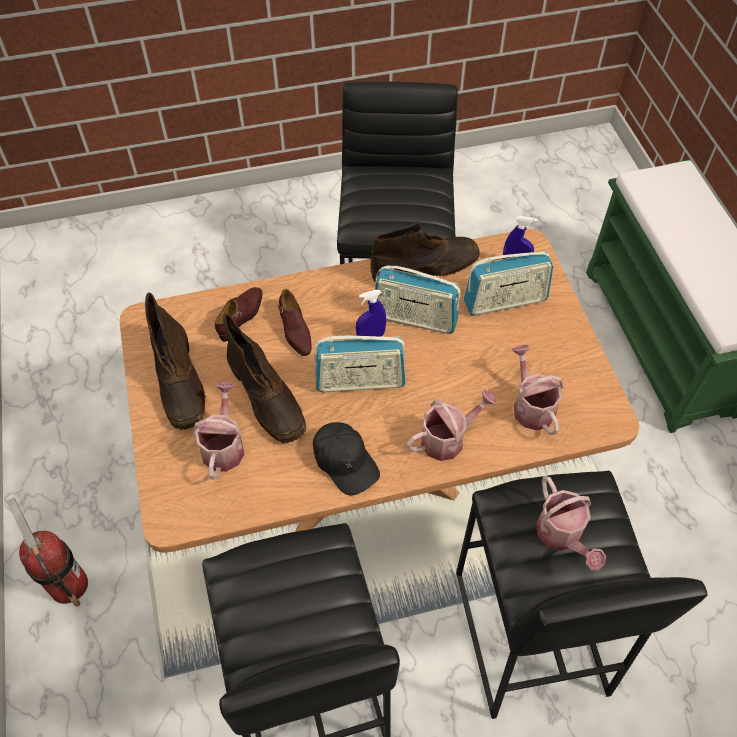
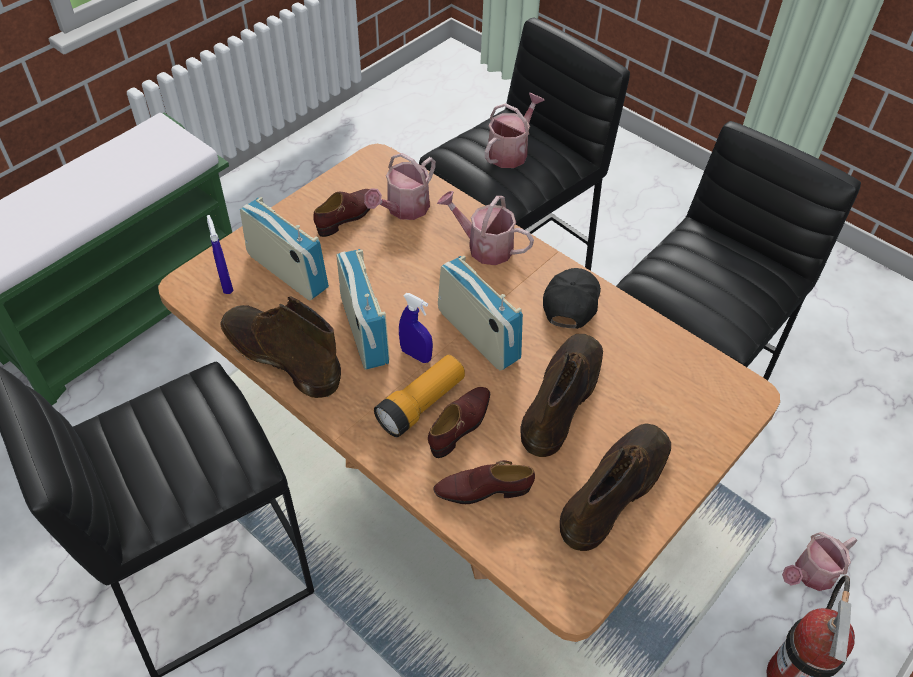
camera: 125 degrees left, 5 degrees down
(224, 446) = (643, 400): watering can -> watering can (810, 574)
(327, 318) = (421, 404): none -> flashlight
(546, 364) = (347, 216): none -> brown shoe

